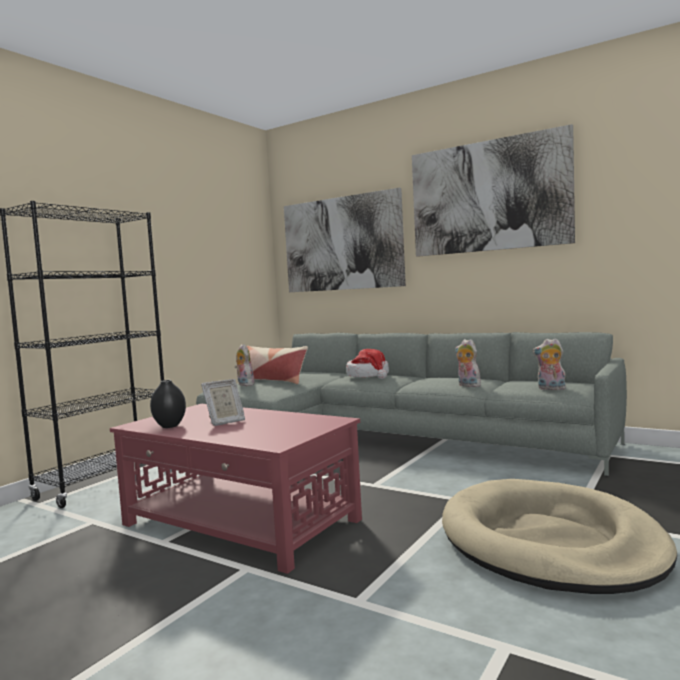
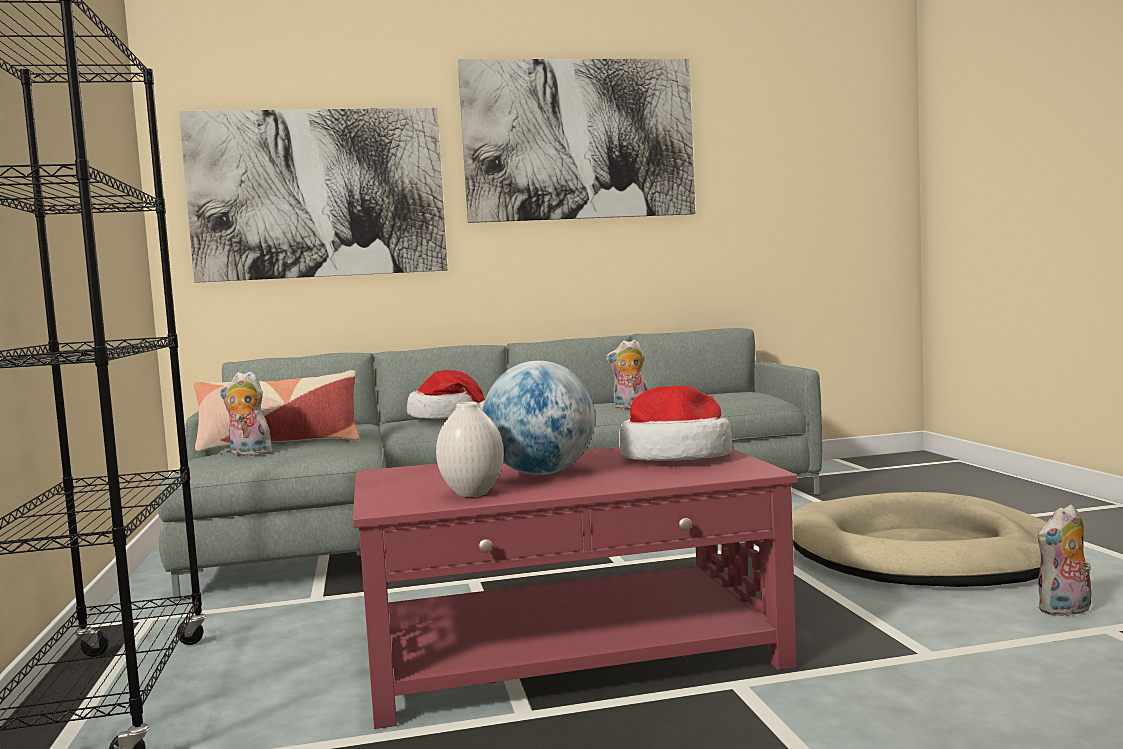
camera: 45 degrees left, 0 degrees up
(170, 426) = (473, 493): black vase -> white vase
(224, 422) = (541, 473): picture frame -> globe
(296, 426) = (675, 457): none -> hat
(550, 389) = (740, 398): plush toy -> plush toy (1066, 611)

